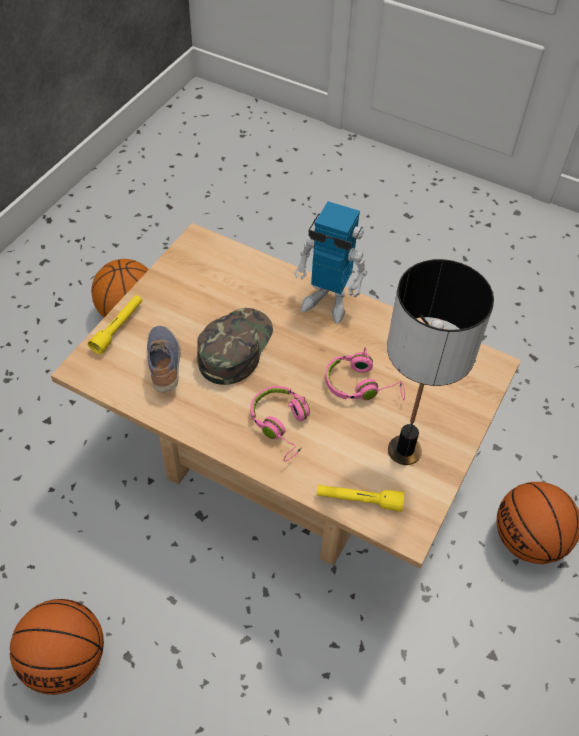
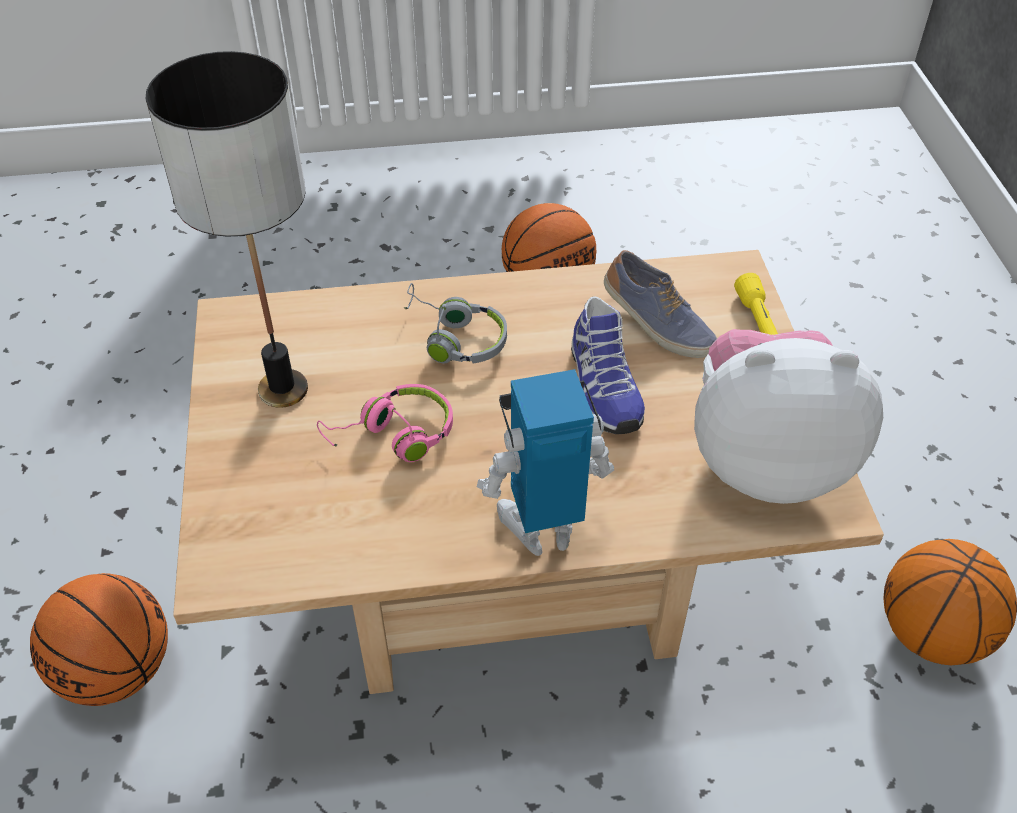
camera: 145 degrees right, 5 degrees down
(200, 271) = (766, 460): none -> plush toy
(234, 347) = (601, 388): green cap -> shoe
(282, 425) = (454, 338): pink headphones -> grey headphones
(358, 500) = (304, 315): yellow flashlight -> none

